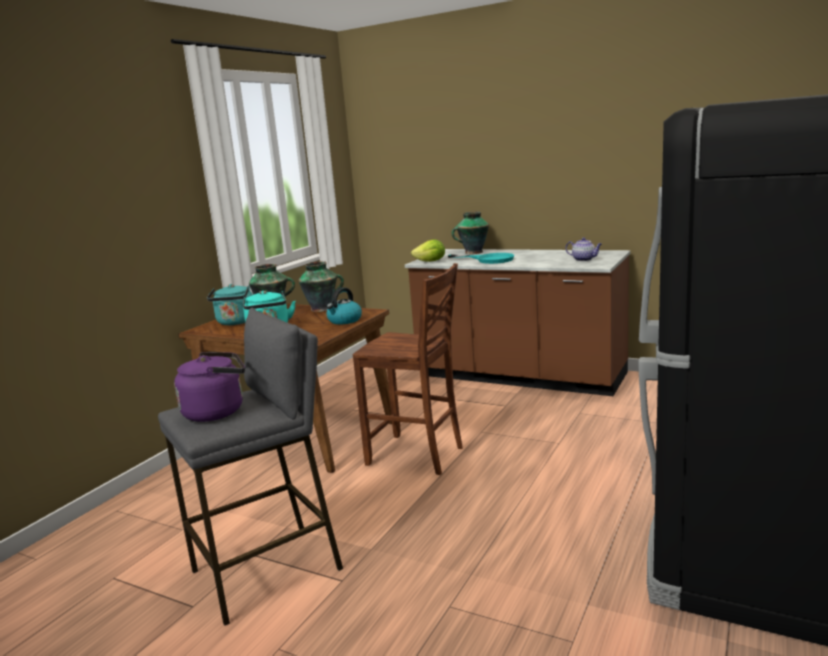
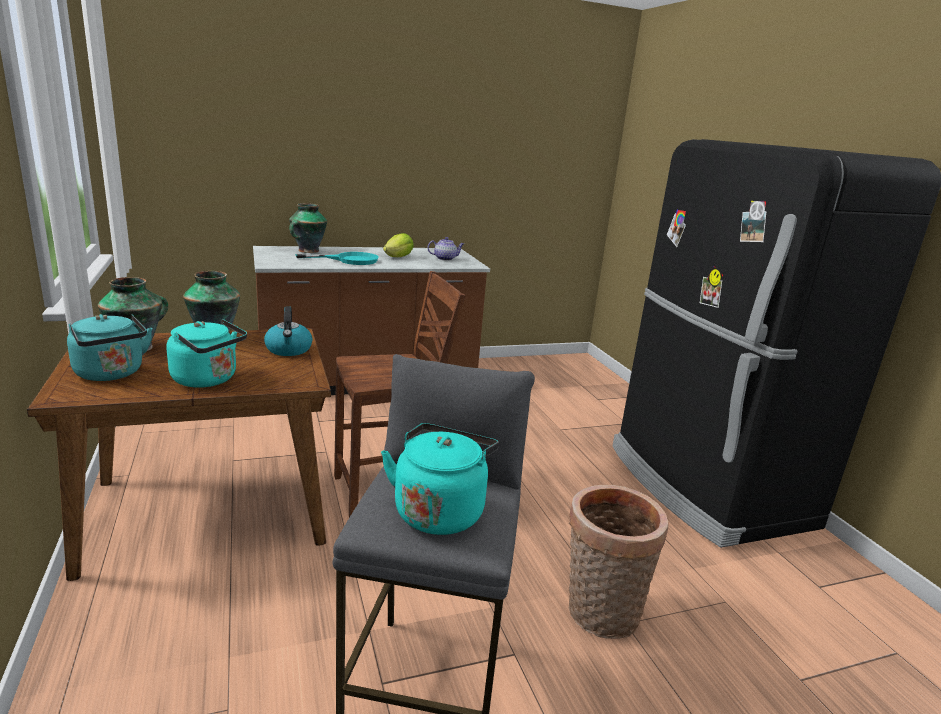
camera: 50 degrees left, 5 degrees up
(218, 411) = (440, 510): purple kettle -> turquoise kettle
(430, 261) = (283, 263): lettuce -> lettuce (398, 257)
(438, 591) = (599, 615): none -> basket

